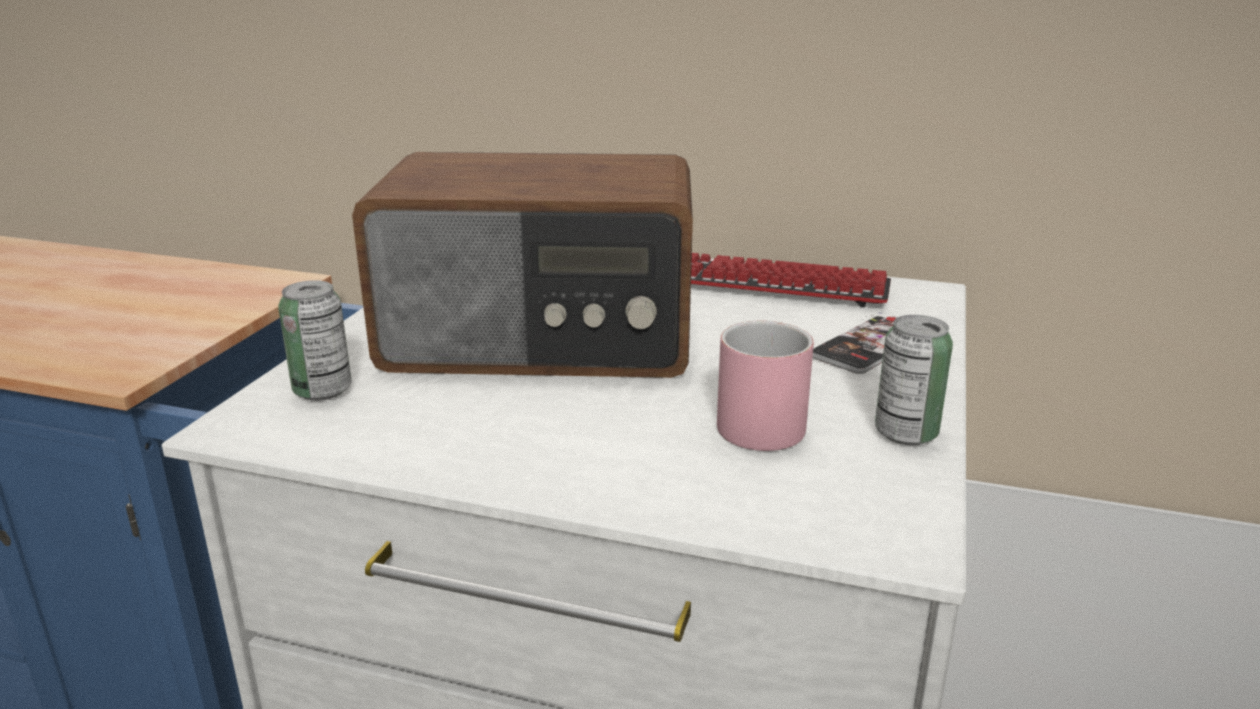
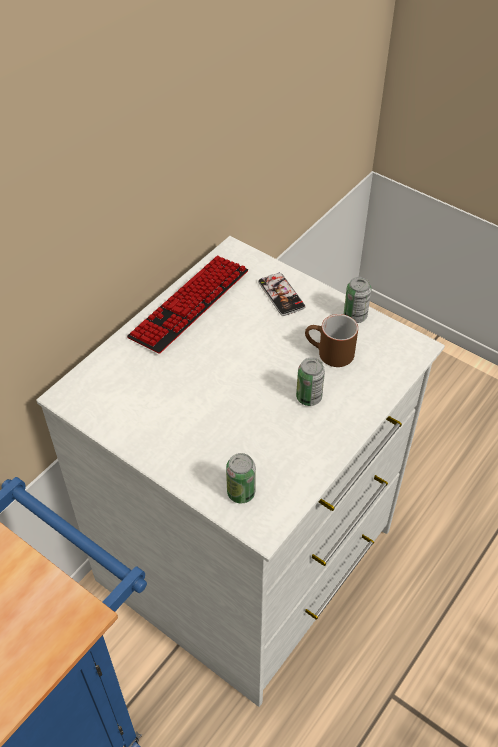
camera: 70 degrees left, 25 degrees up
(541, 339) = (220, 400): radio -> none
(605, 418) = (309, 397): none -> can
(753, 420) = (329, 353): pink mug -> brown mug

